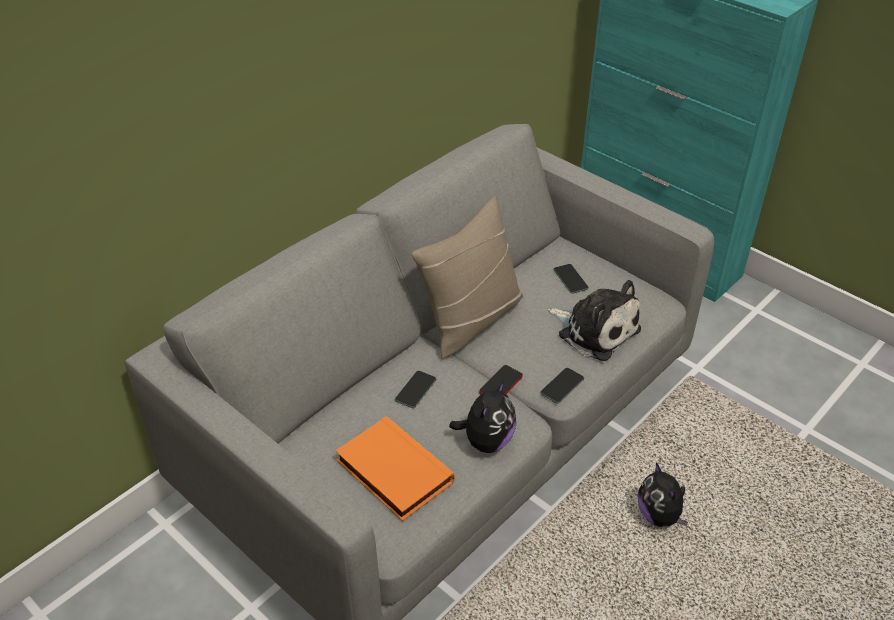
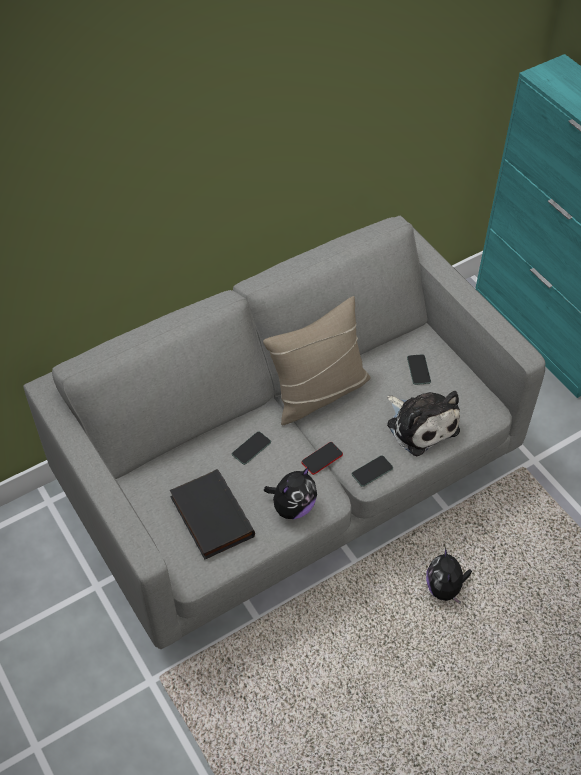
camera: 15 degrees right, 10 degrees up
(392, 472) = (209, 517): orange book -> black book

